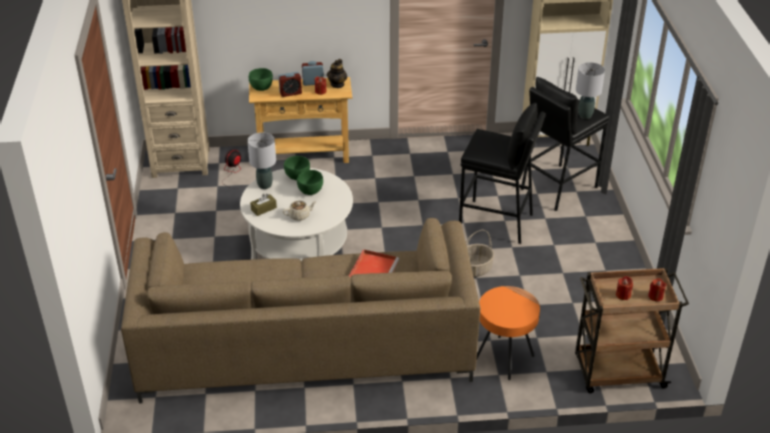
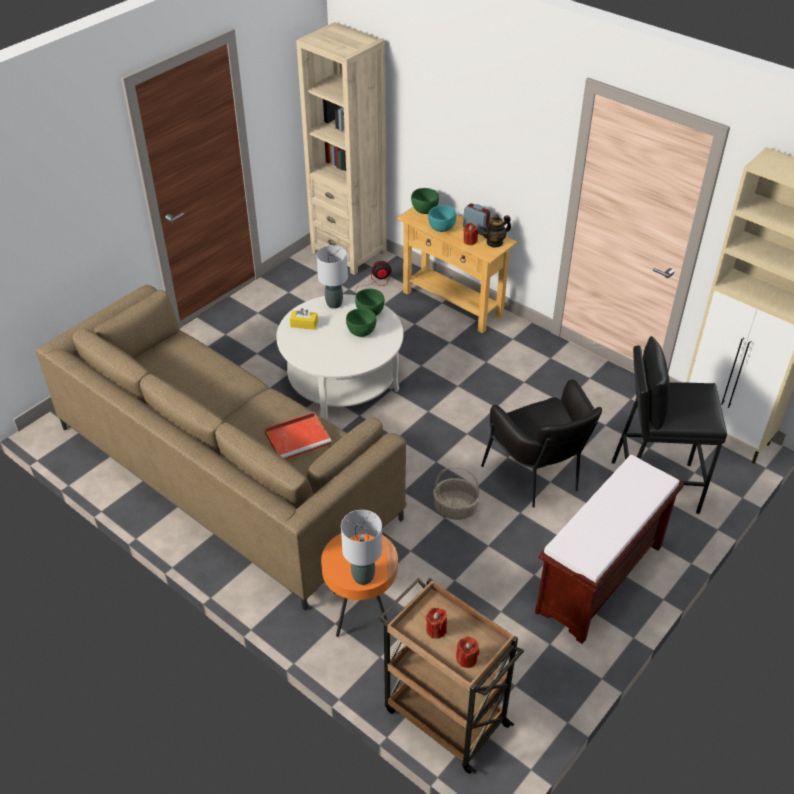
camera: 45 degrees right, 5 degrees up
(263, 209) = (304, 324): brown tissue box -> yellow tissue box
(290, 93) = (442, 228): alarm clock -> turquoise bowl
(299, 216) = (322, 348): beige teapot -> none
(496, 222) = (539, 478): black stool -> black armchair
(585, 115) = (695, 415): grey table lamp -> grey table lamp (363, 577)
(597, 252) = (599, 580): none -> brown bench

